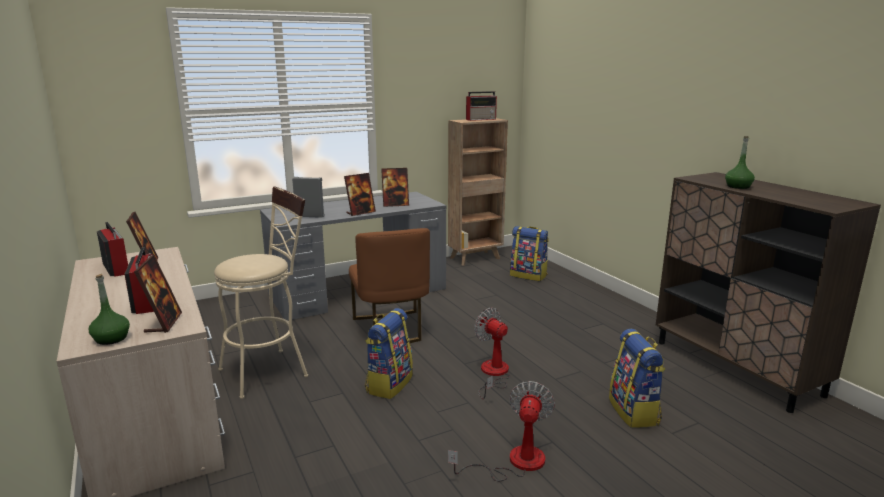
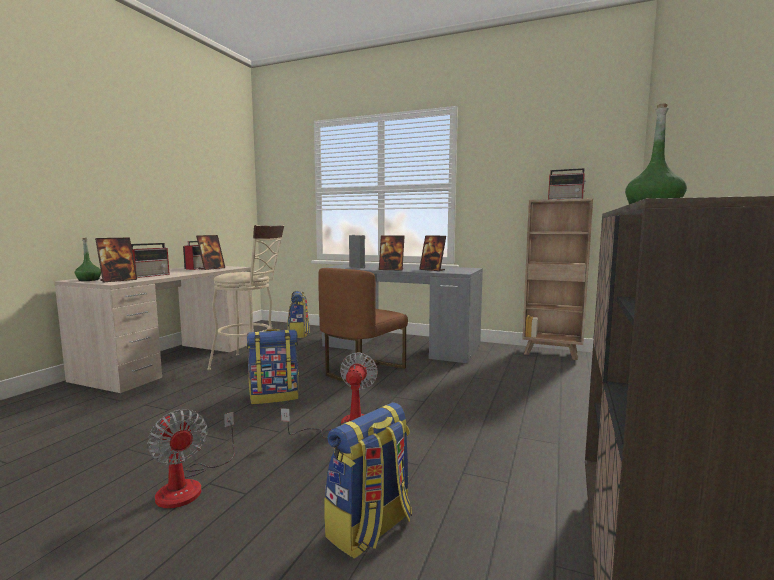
camera: 50 degrees right, 10 degrees down
(514, 462) = (189, 485): fan -> fan turned 75 degrees clockwise
(528, 275) = (575, 379): backpack -> backpack (298, 334)

